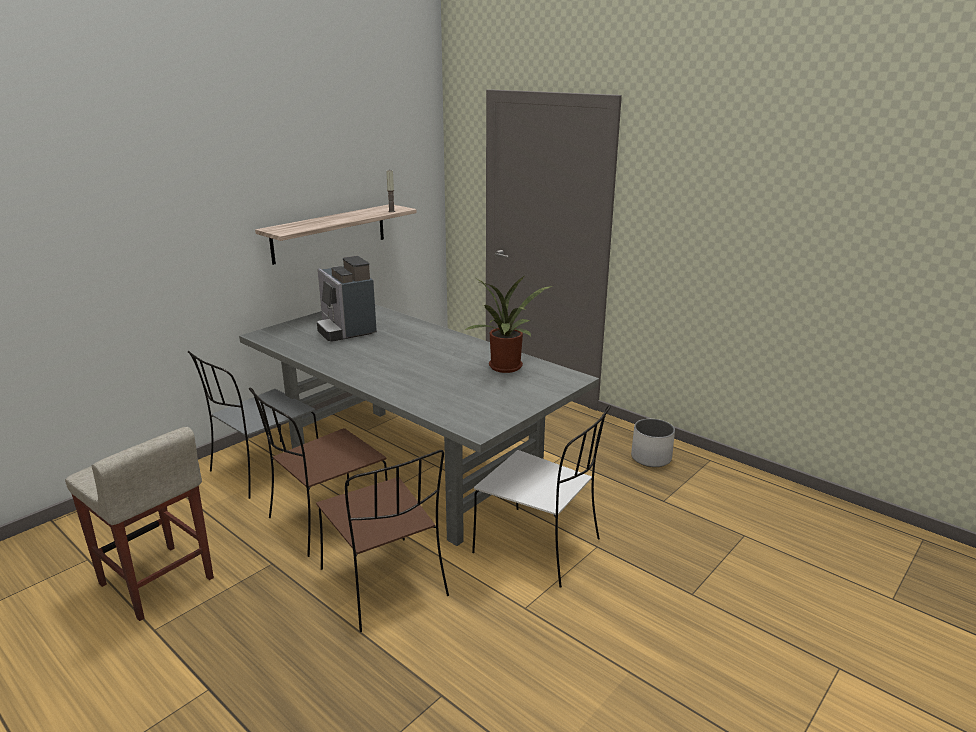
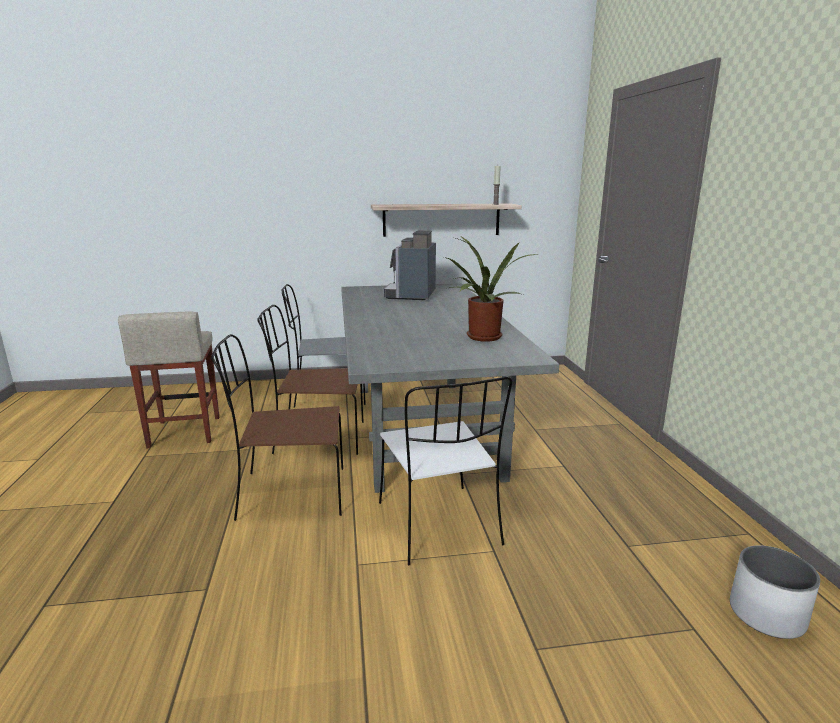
camera: 40 degrees right, 5 degrees down
(385, 584) = (289, 494): brown chair -> brown chair turned 75 degrees clockwise
(651, 458) = (667, 502): white planter -> white planter (766, 615)

